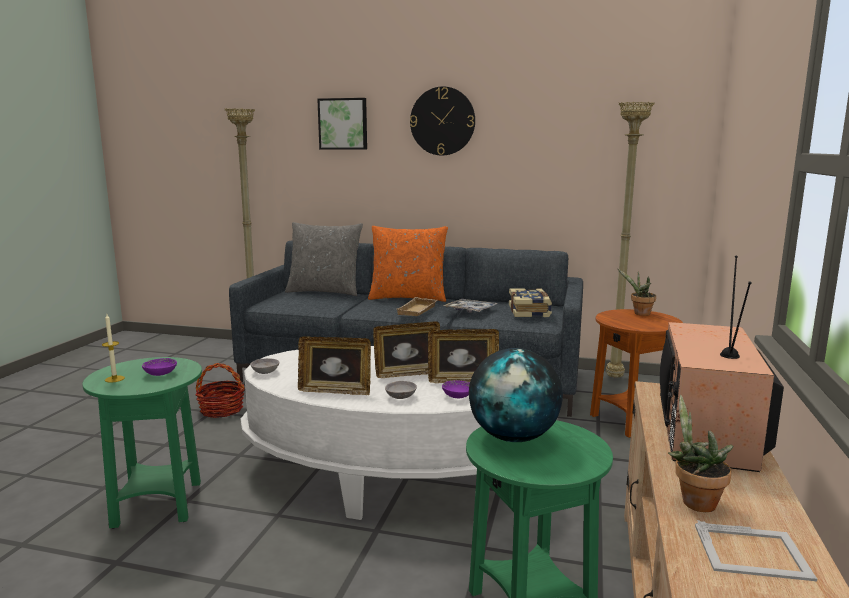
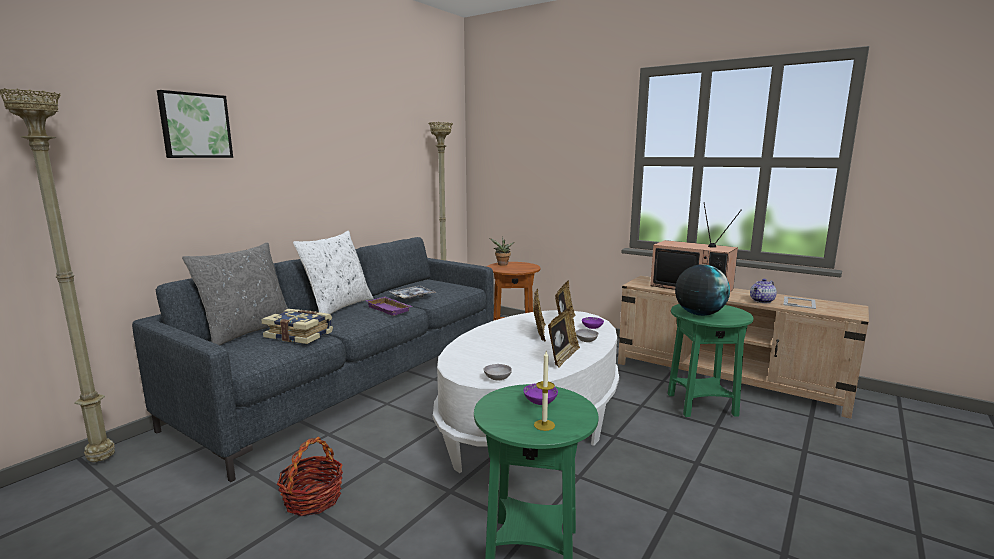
camera: 70 degrees left, 0 degrees up
(408, 298) = (338, 307): orange pillow -> white pillow
(418, 311) = (390, 309): beige tray -> purple tray
(442, 121) = (305, 129): wall clock -> none
(530, 312) = (440, 285): book -> book (300, 335)
(694, 501) = (762, 301): potted plant -> teapot

